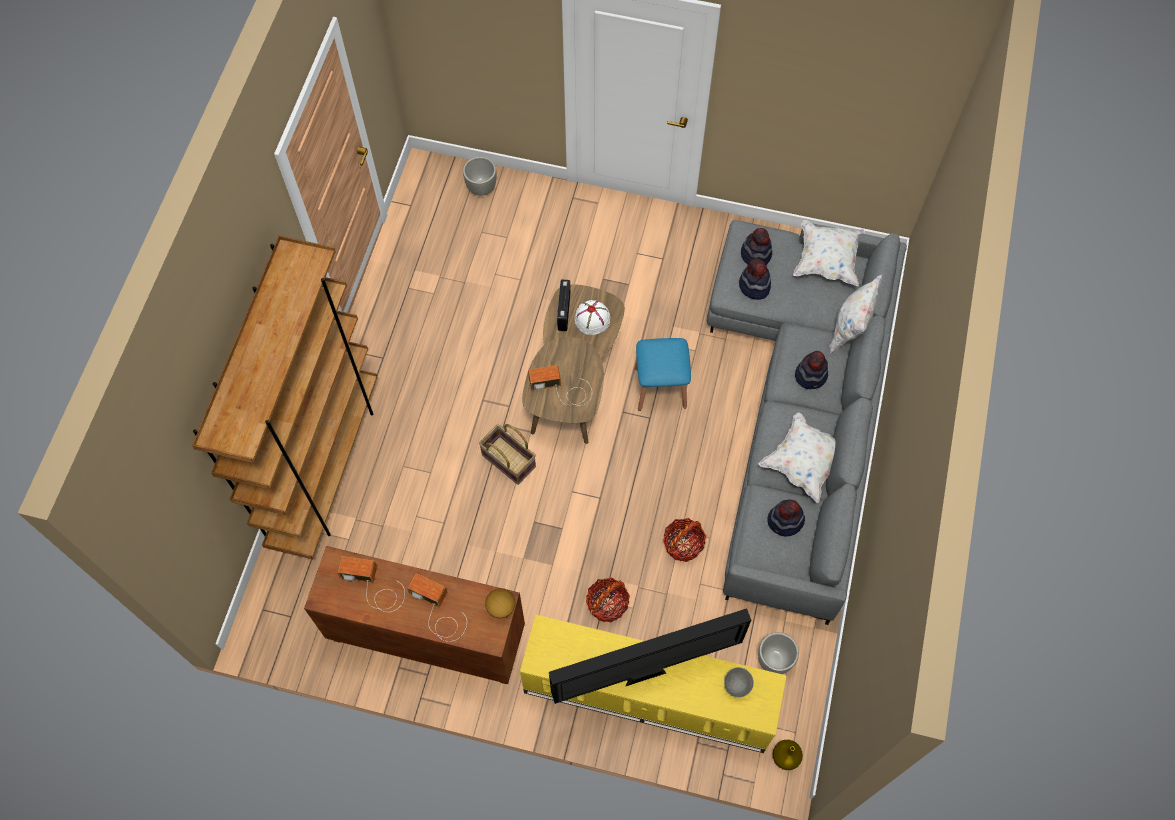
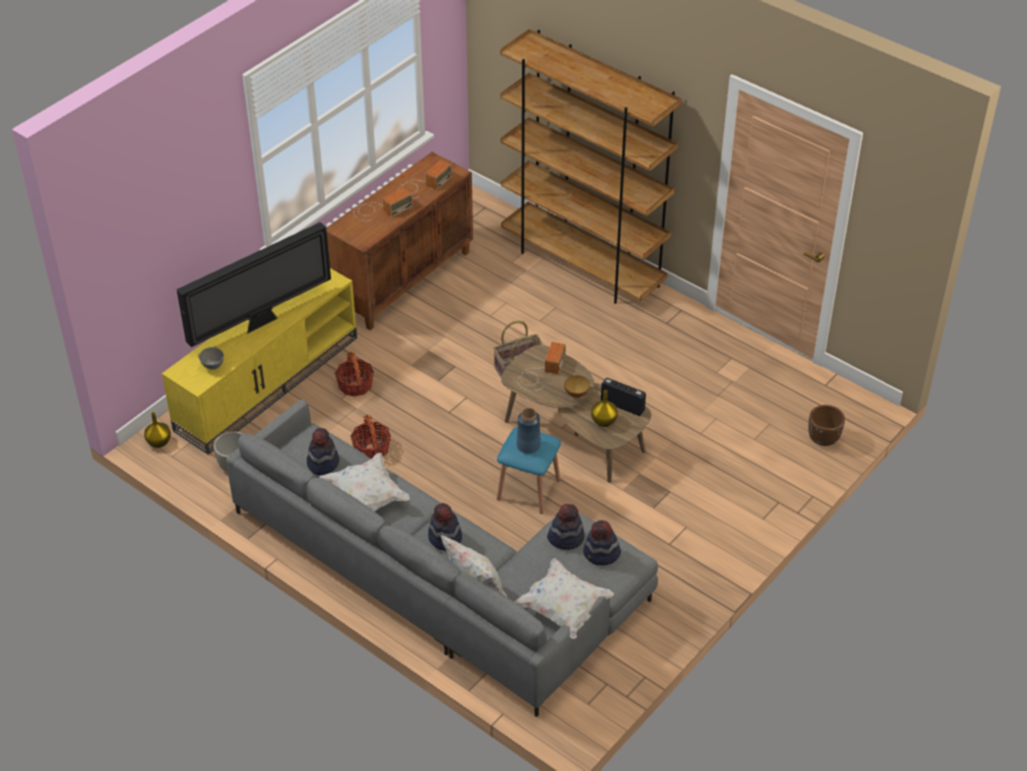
camera: 115 degrees right, 20 degrees down
(482, 187) = (823, 440): grey planter -> brown planter
(501, 607) = (359, 240): bowl -> bowl (576, 394)
(592, 319) = (603, 422): white hat -> yellow vase
(647, 673) = (262, 322): television -> television turned 135 degrees counterclockwise
(665, 358) = (528, 445): none -> blue vase

